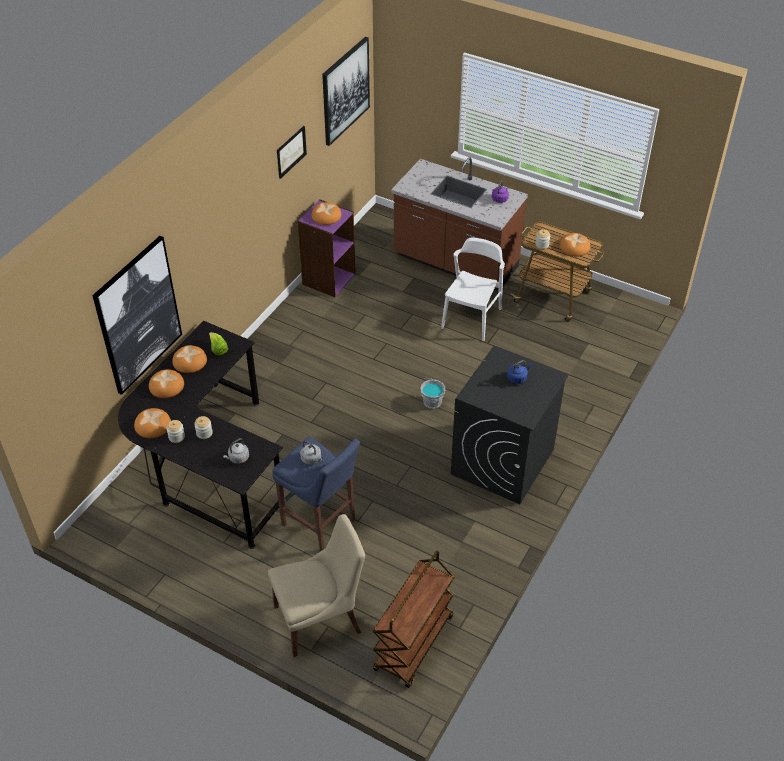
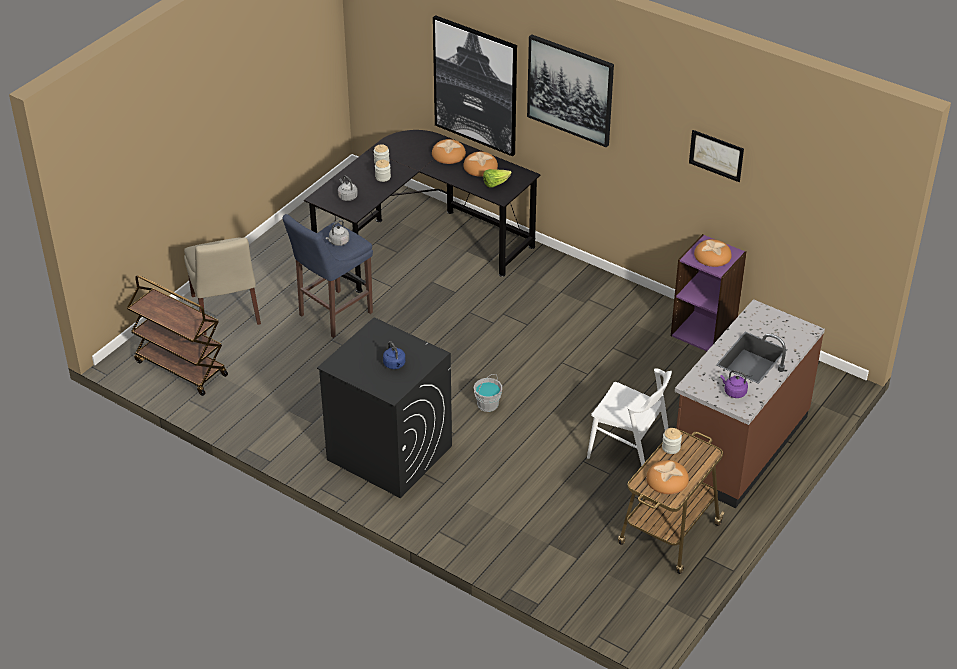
camera: 95 degrees right, 5 degrees down
(152, 425) = (398, 148): bread -> none
(345, 90) = (831, 185): picture -> picture (570, 90)

